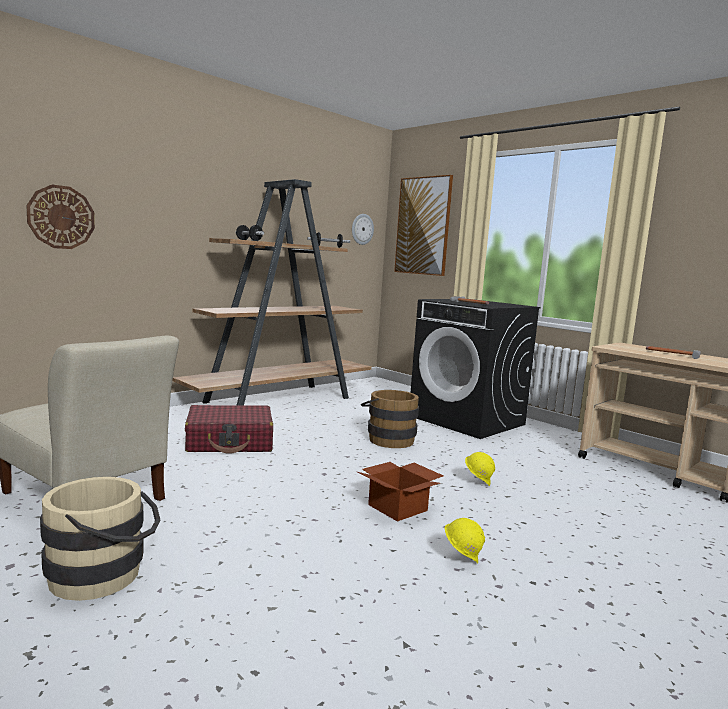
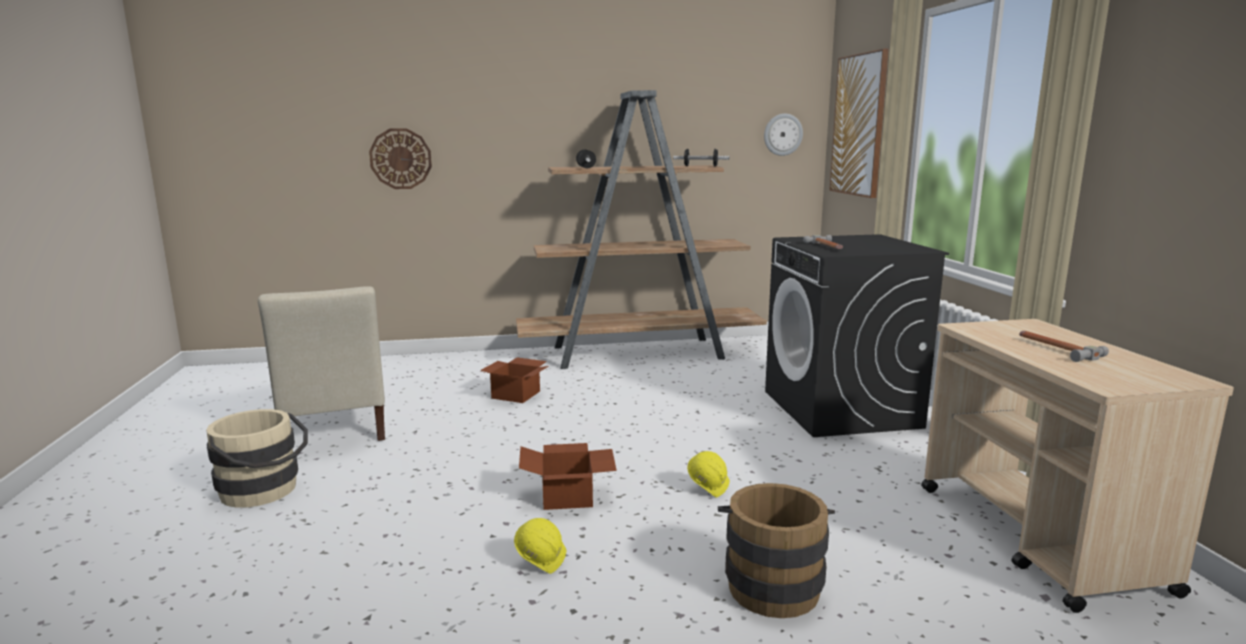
camera: 35 degrees right, 5 degrees up
(230, 442) = (517, 394): red suitcase -> cardboard box
(388, 439) = (688, 417): brown bucket -> brown bucket (771, 583)

